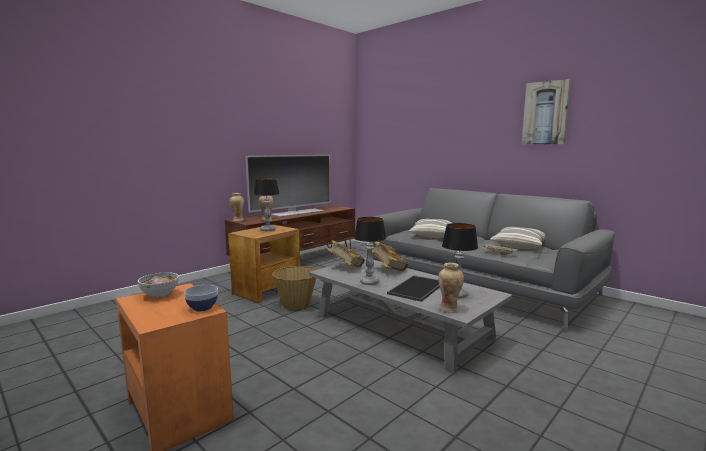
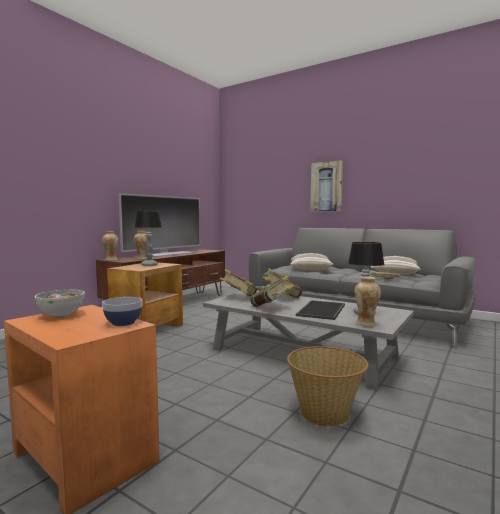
camera: 10 degrees left, 5 degrees down
(296, 304) = (185, 340): basket -> basket (325, 413)
(369, 282) = (271, 308): table lamp -> book
(545, 113) = (404, 156): picture -> picture (326, 186)

